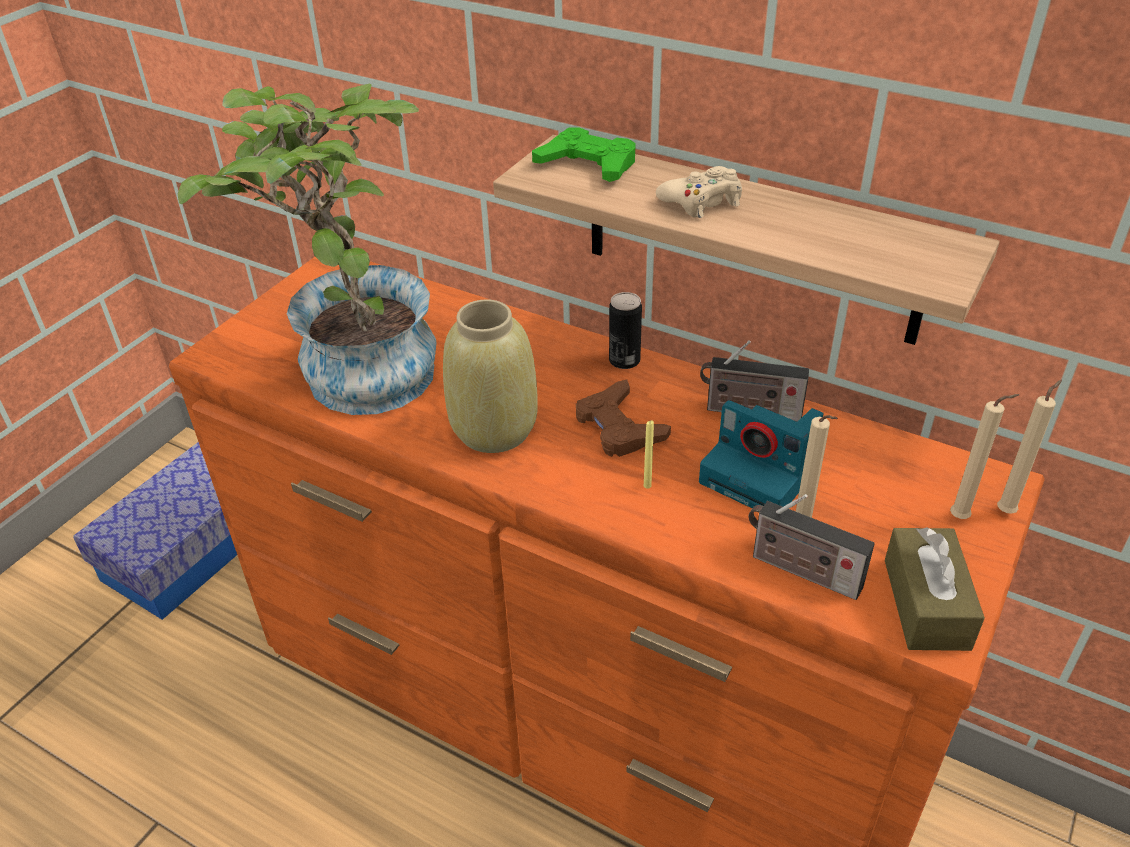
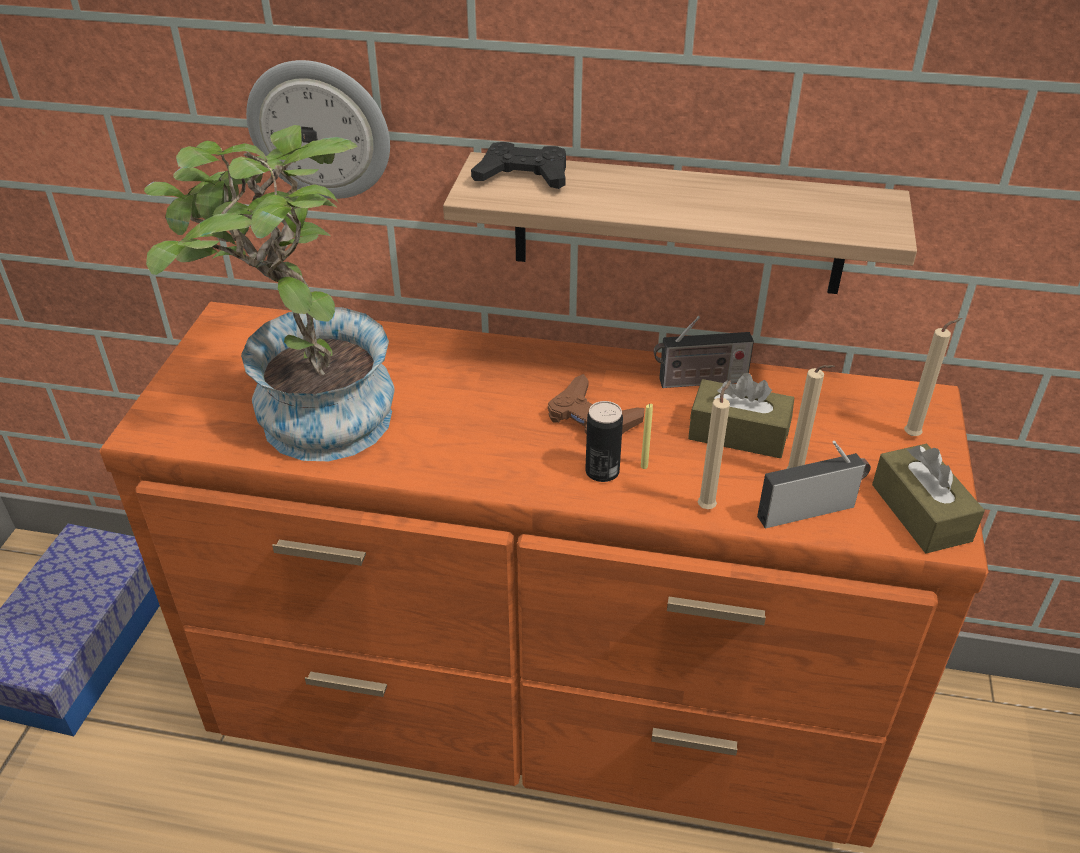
camera: 20 degrees left, 0 degrees up
(421, 94) = (320, 129): none -> wall clock
(495, 430) = (479, 446): beige vase -> none
(588, 164) = (523, 175): green game controller -> black game controller
(624, 360) = (565, 358): can -> can (602, 471)
(702, 201) = (648, 194): beige game controller -> none
(764, 473) = (738, 433): camera -> brown tissue box
(800, 571) = (809, 509): radio -> radio turned 150 degrees clockwise
(1007, 511) = (945, 421): beige candle -> beige candle (708, 506)

